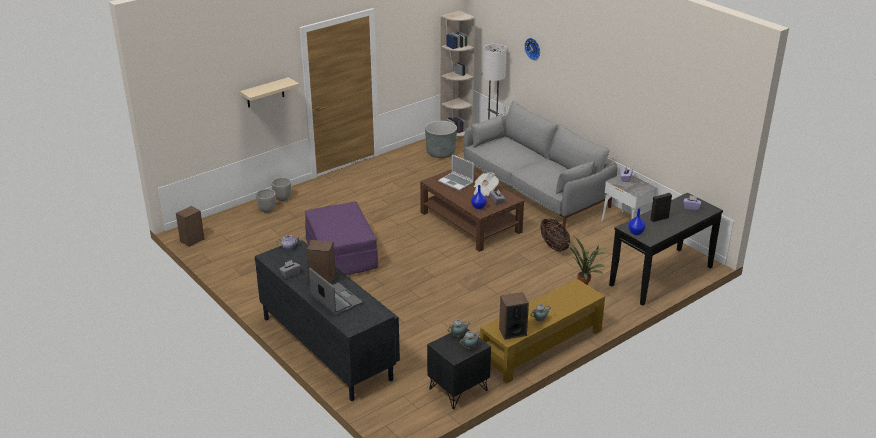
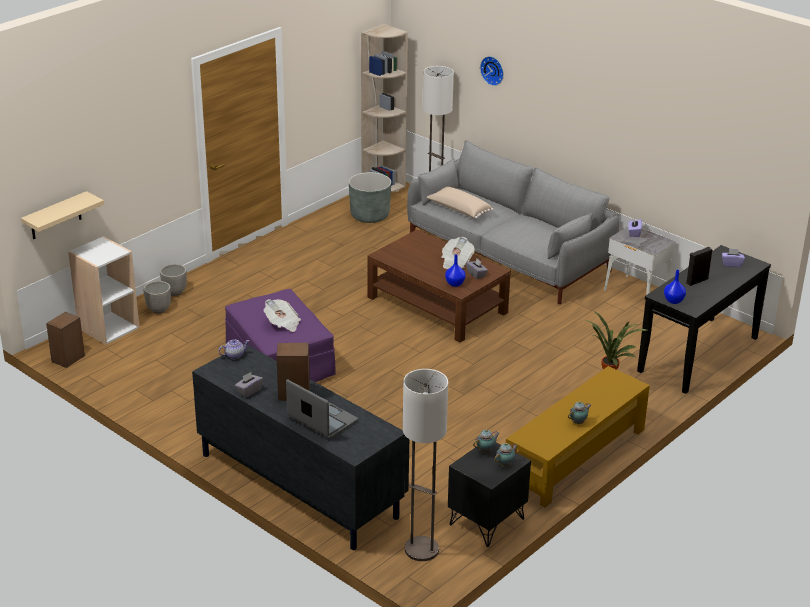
camera: 10 degrees left, 0 degrees up
(228, 220) = (109, 327): none -> bookcase
(265, 92) = (149, 150): beige shelf -> beige shelf (55, 216)
(341, 226) = (282, 324): none -> newspaper
(402, 406) = (421, 549): none -> floor lamp
(456, 182) = (415, 253): laptop -> none
(499, 153) = (459, 210): none -> beige pillow
(512, 332) = (548, 440): speaker -> none
(554, 246) = (553, 327): basket -> none

